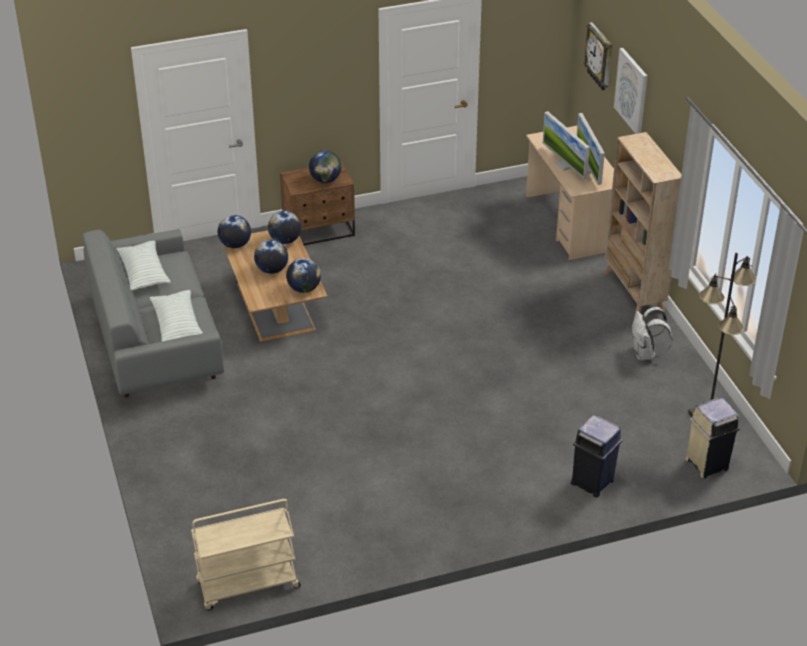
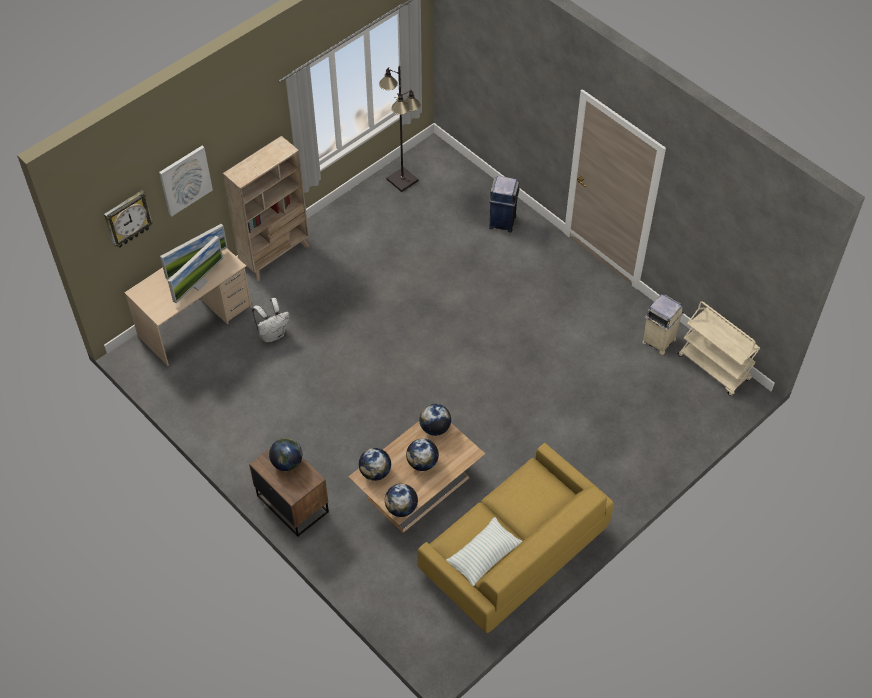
camera: 115 degrees left, 15 degrees up
(156, 341) = (513, 554): grey sofa -> yellow sofa
(177, 325) = (535, 493): pillow -> none
(645, 354) = (350, 229): white backpack -> white backpack (273, 334)
(707, 464) = (448, 170): beige trash can -> beige trash can (658, 340)

